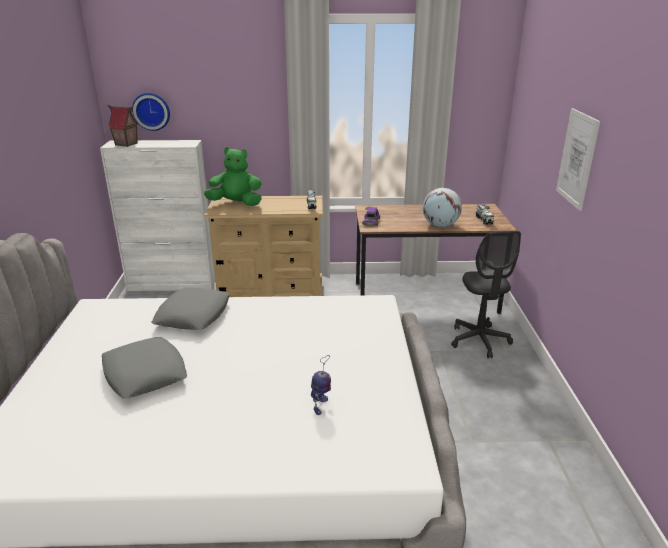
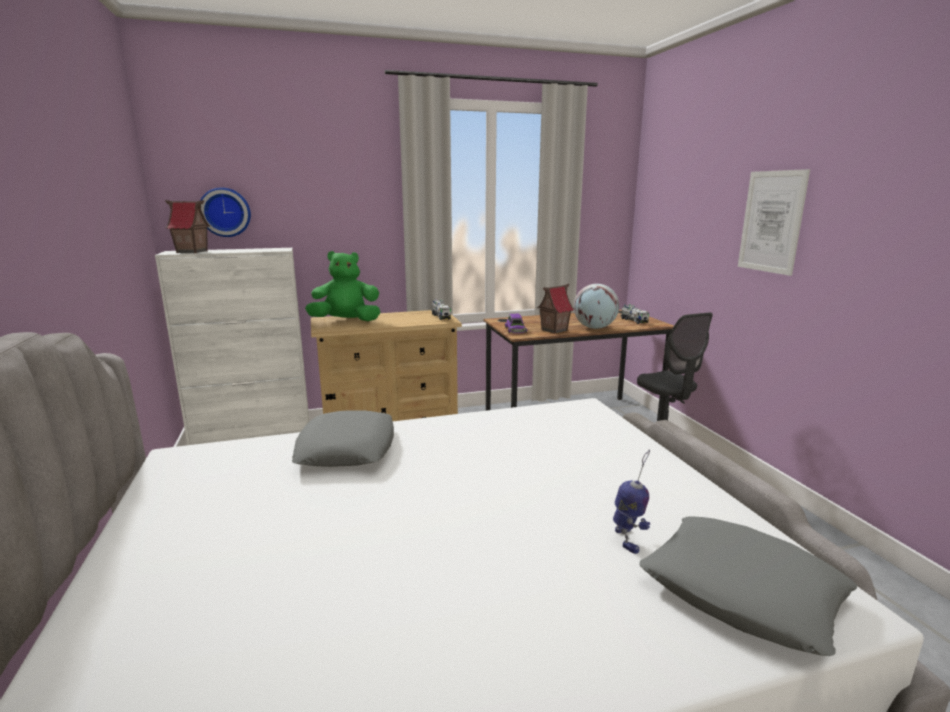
camera: 15 degrees left, 10 degrees down
(144, 373) = (312, 538): grey pillow -> grey pillow (741, 591)
(403, 225) = (554, 330): none -> toy house

